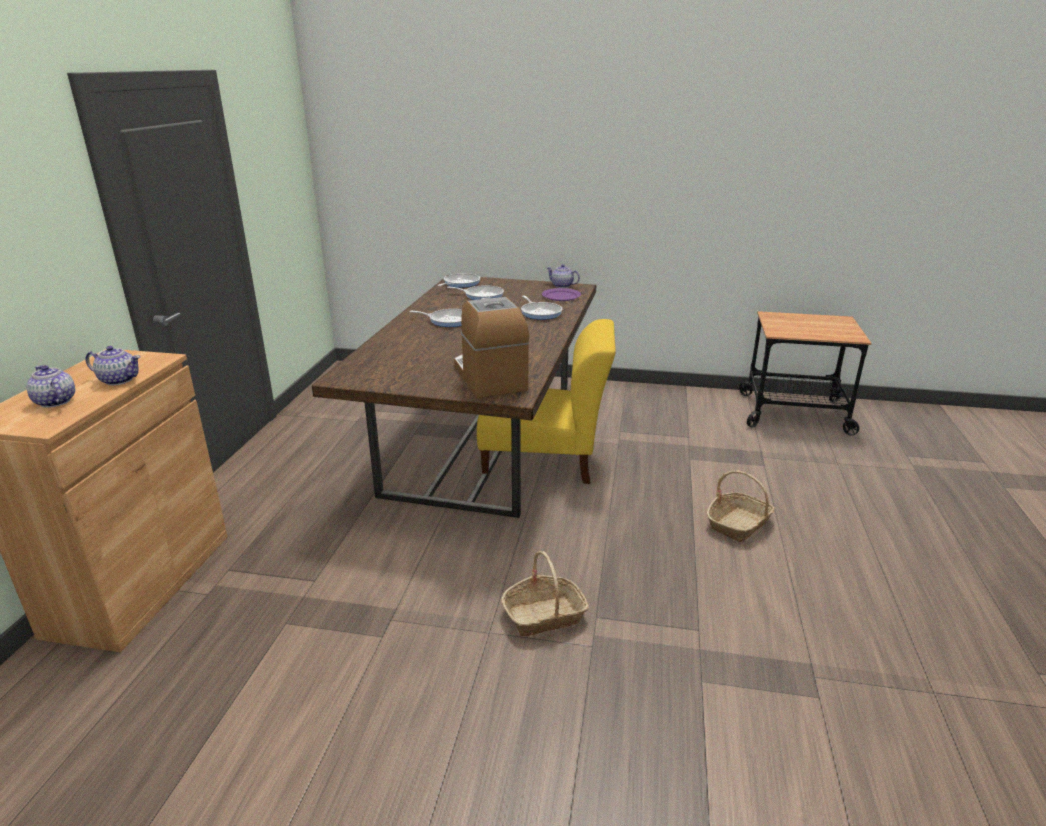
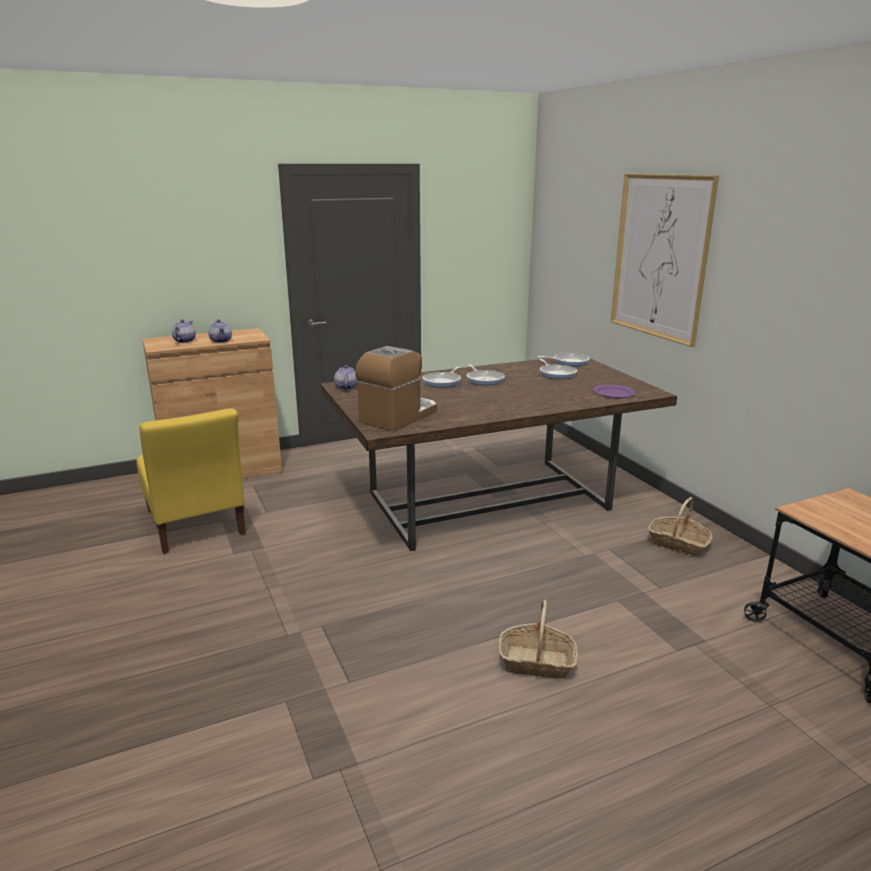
camera: 55 degrees right, 5 degrees down
(529, 161) = (660, 257): none -> picture
(540, 313) = (558, 397): frying pan -> frying pan (443, 381)
(544, 461) = (504, 533): yellow chair -> yellow chair (195, 524)
(544, 615) = (303, 603): basket -> basket (678, 543)
(562, 286) = (641, 387): teapot -> teapot (346, 387)

